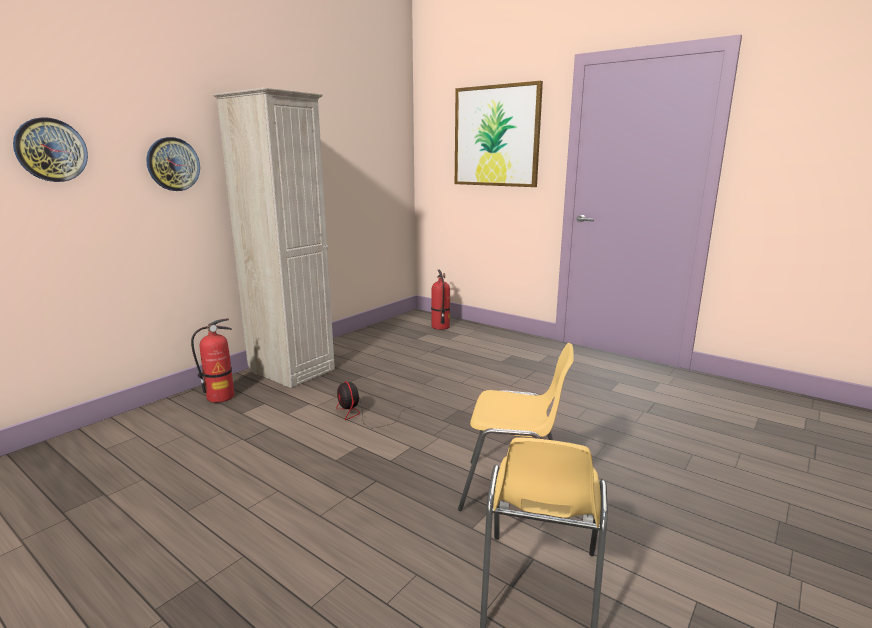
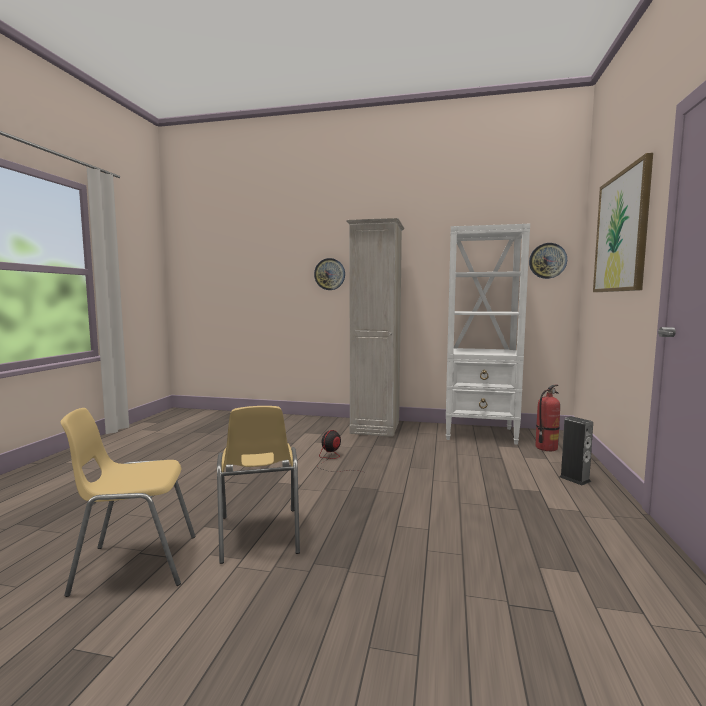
camera: 65 degrees right, 10 degrees down
(51, 150) = (271, 267): wall clock -> wall clock (547, 261)
(220, 397) = (318, 423): fire extinguisher -> none
(381, 335) = (480, 434): none -> white bookcase
(502, 339) = (574, 479): none -> speaker

